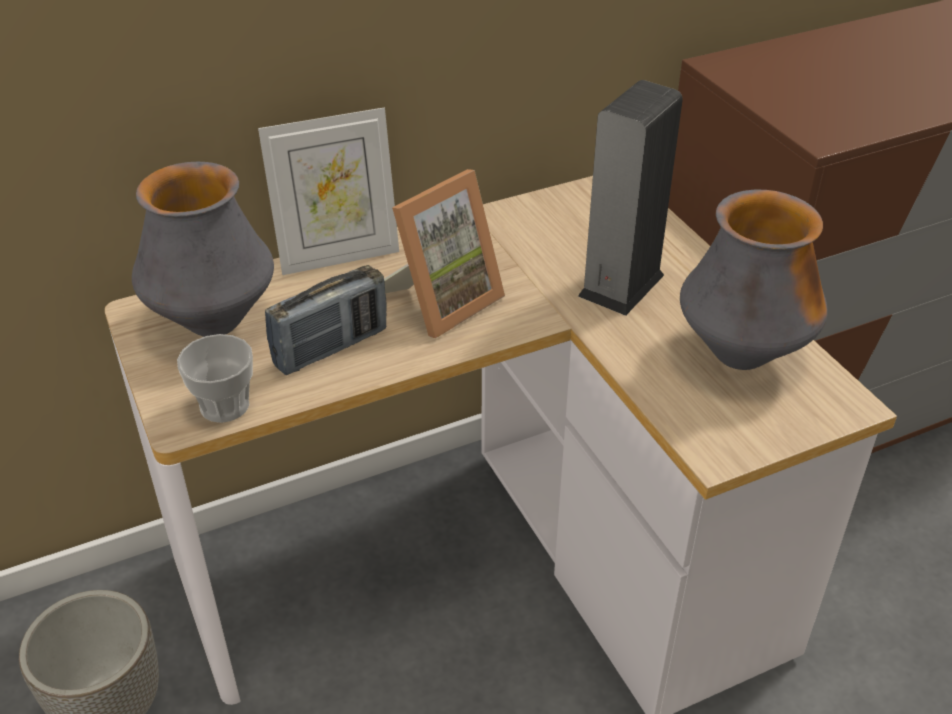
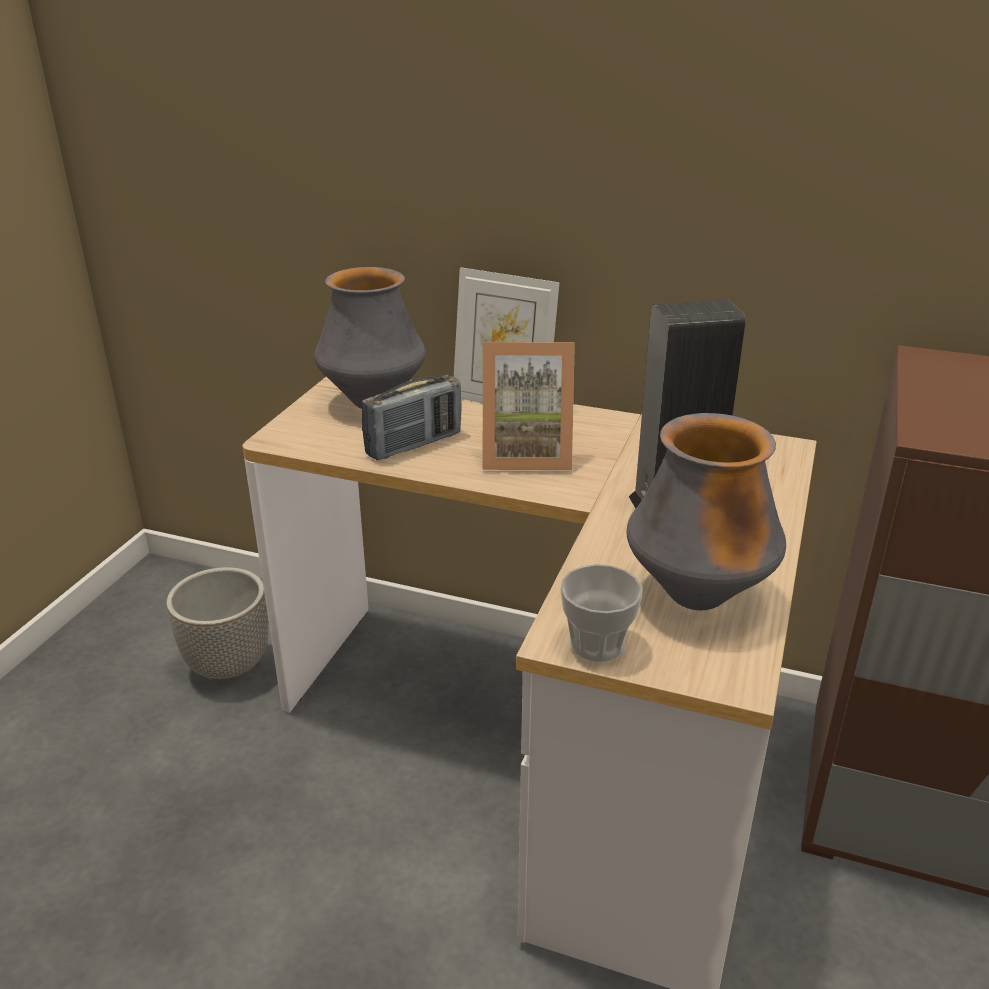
camera: 45 degrees right, 10 degrees down
(224, 406) = (309, 442): cup -> cup (597, 644)
(331, 347) = (414, 444): radio -> radio turned 45 degrees counterclockwise

